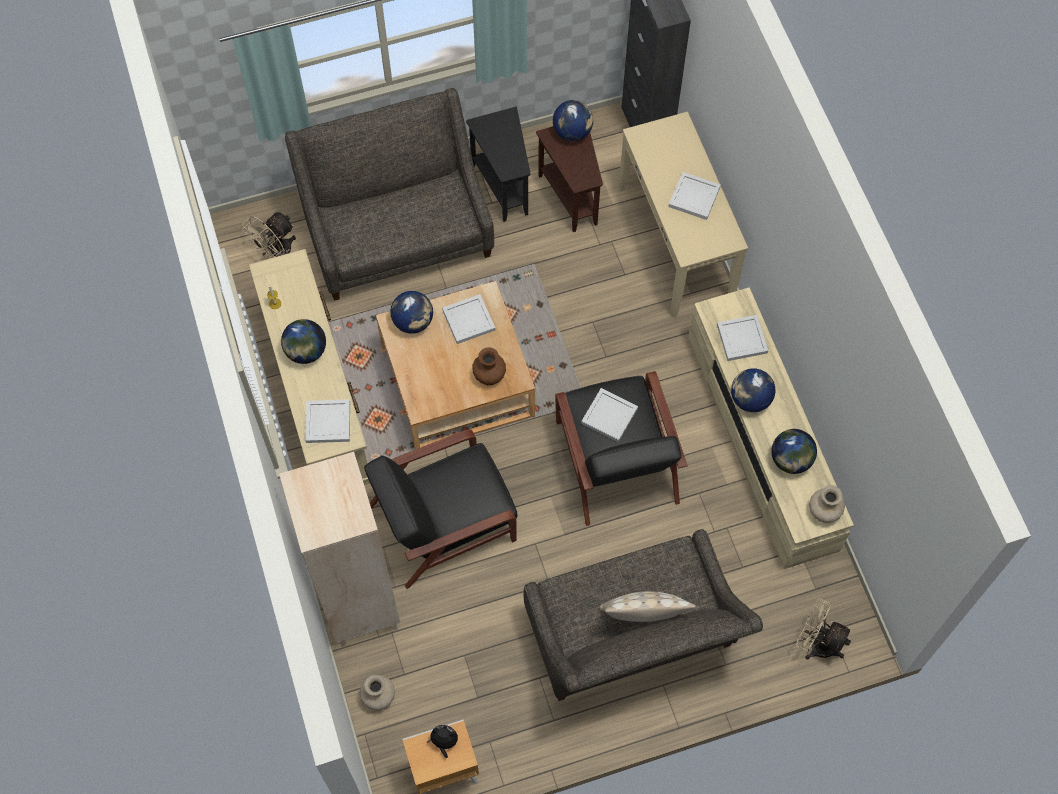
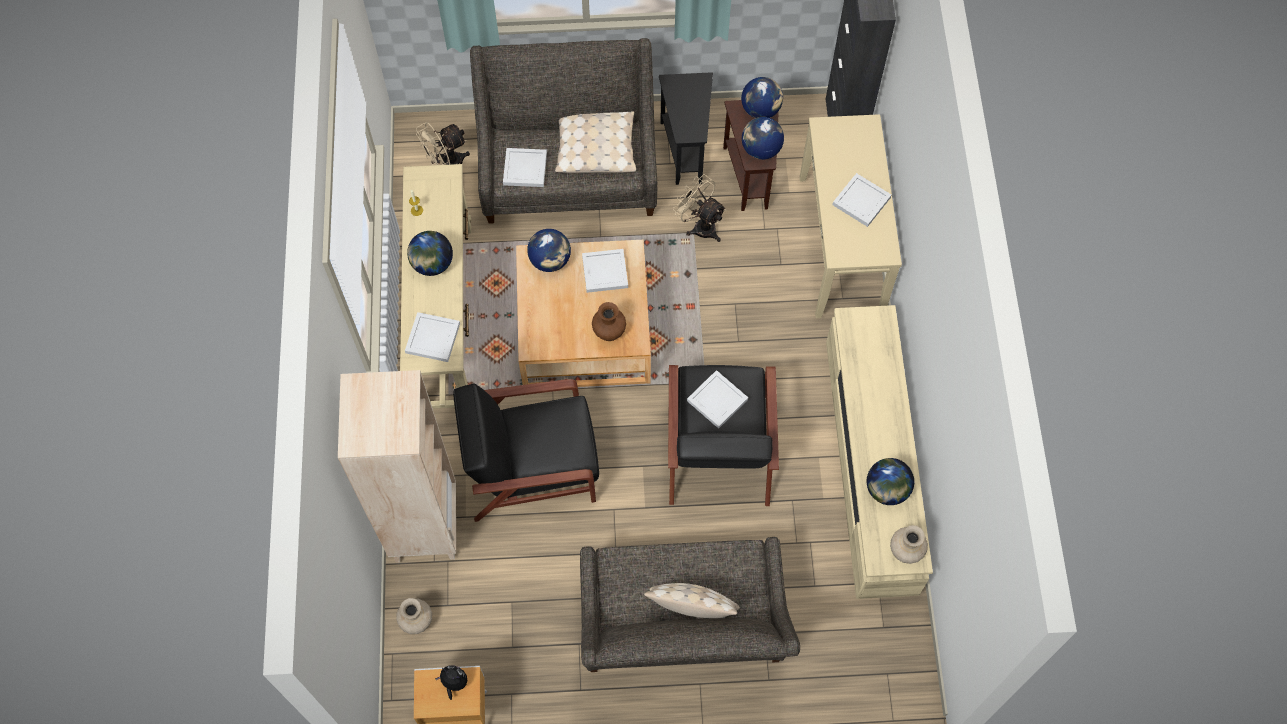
camera: 15 degrees right, 0 degrees up
(424, 202) = (595, 146): none -> beige pillow
(741, 338) = (871, 354): white tray -> white tray (524, 168)
(750, 399) = (862, 418): globe -> globe (760, 150)
(816, 644) = (868, 683): beige fan -> beige fan (700, 226)

